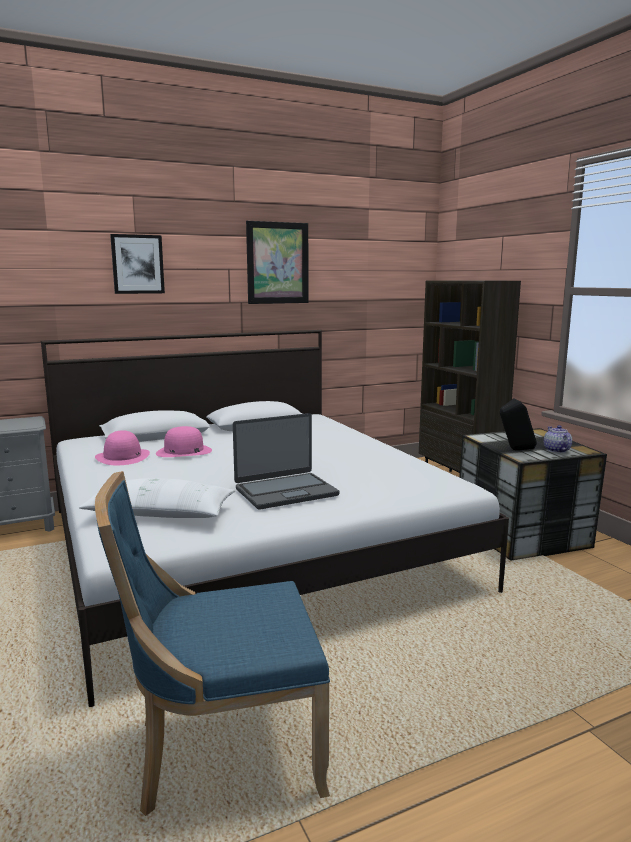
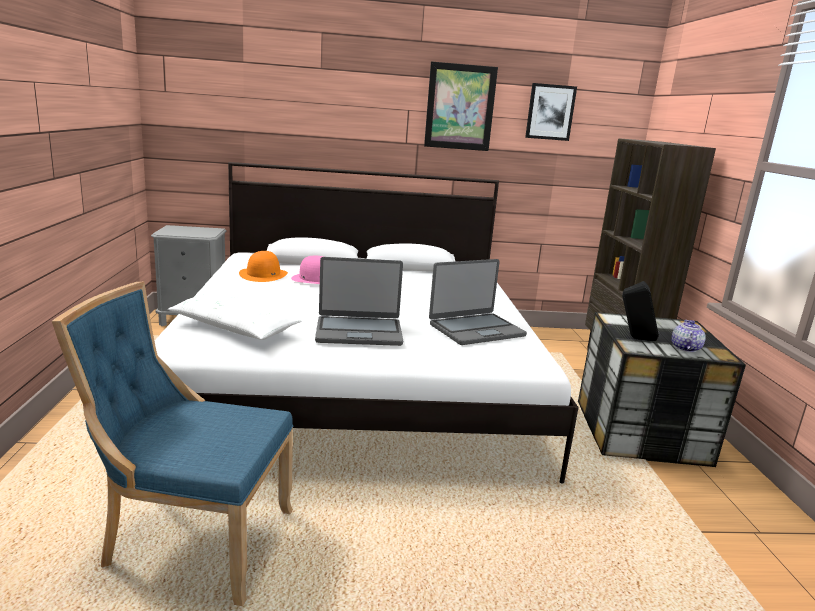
camera: 20 degrees right, 5 degrees up
(123, 457) = (263, 274): pink hat -> orange hat
(137, 264) = (320, 99): picture -> picture (550, 112)
(381, 469) = (476, 330): none -> laptop

